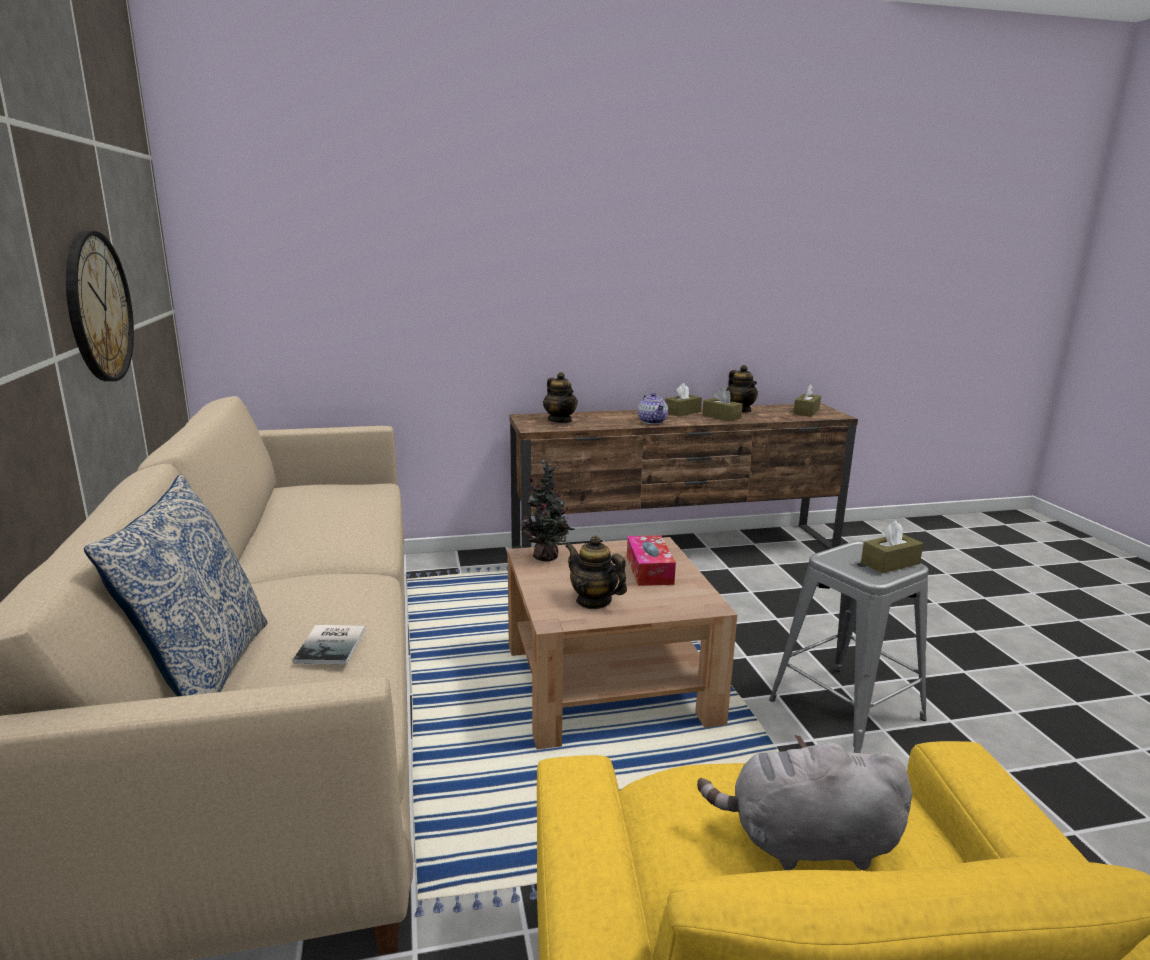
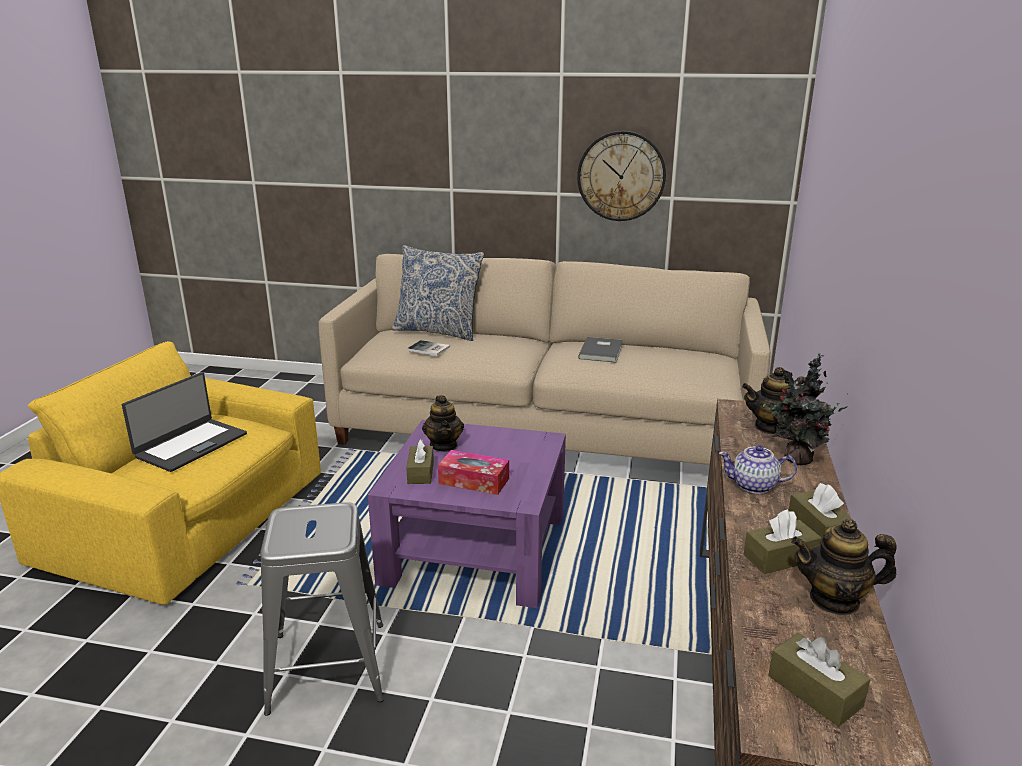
camera: 115 degrees right, 5 degrees up
(310, 525) = (602, 351): none -> grey book
(548, 558) = (533, 445): potted plant -> potted plant (796, 460)
(594, 601) = (444, 445): teapot -> teapot turned 105 degrees clockwise
(608, 682) = (475, 548): brown coffee table -> purple coffee table
(806, 843) = (190, 445): grey plush toy -> laptop
(890, 563) = (293, 536): brown tissue box -> brown tissue box (420, 473)

